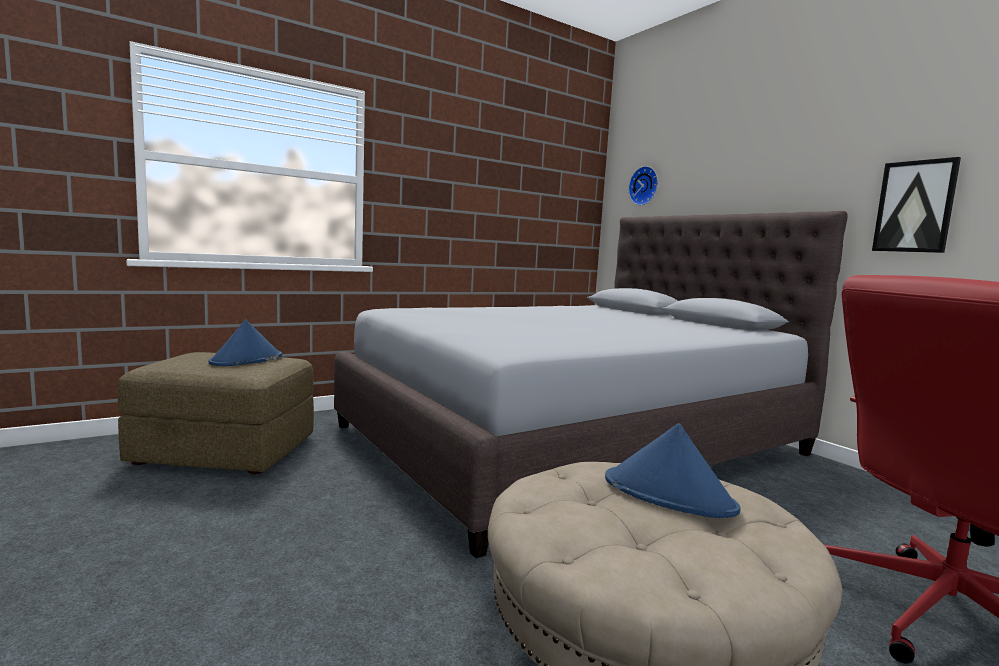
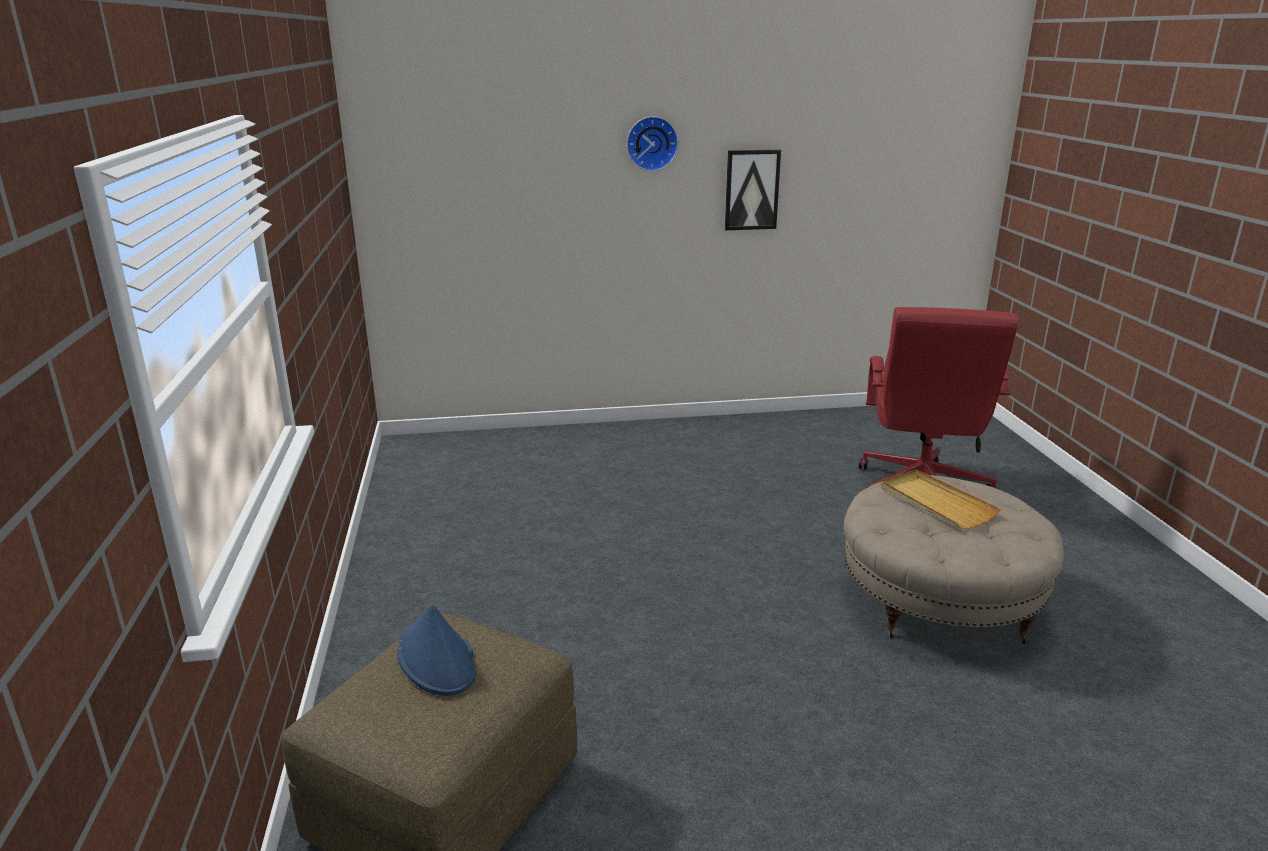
camera: 65 degrees left, 15 degrees up
(573, 440) = (590, 515): grey bed -> none
(645, 186) = (433, 156): wall clock -> wall clock (651, 143)
(669, 494) = (935, 502): blue hat -> beige tray

